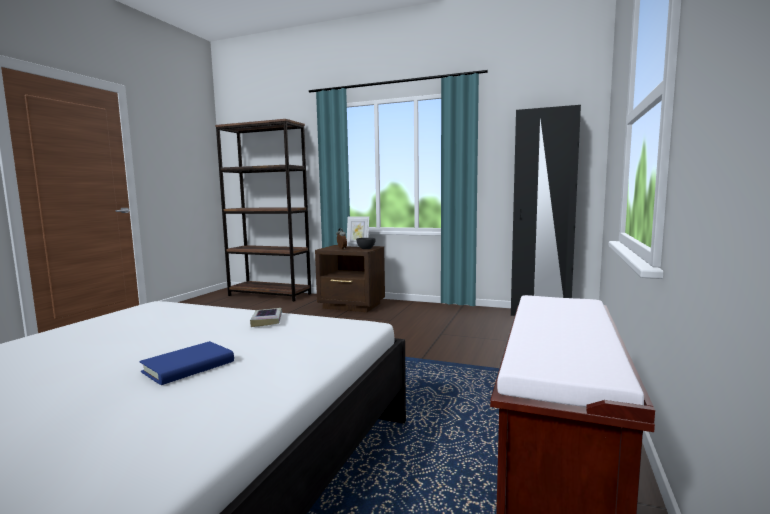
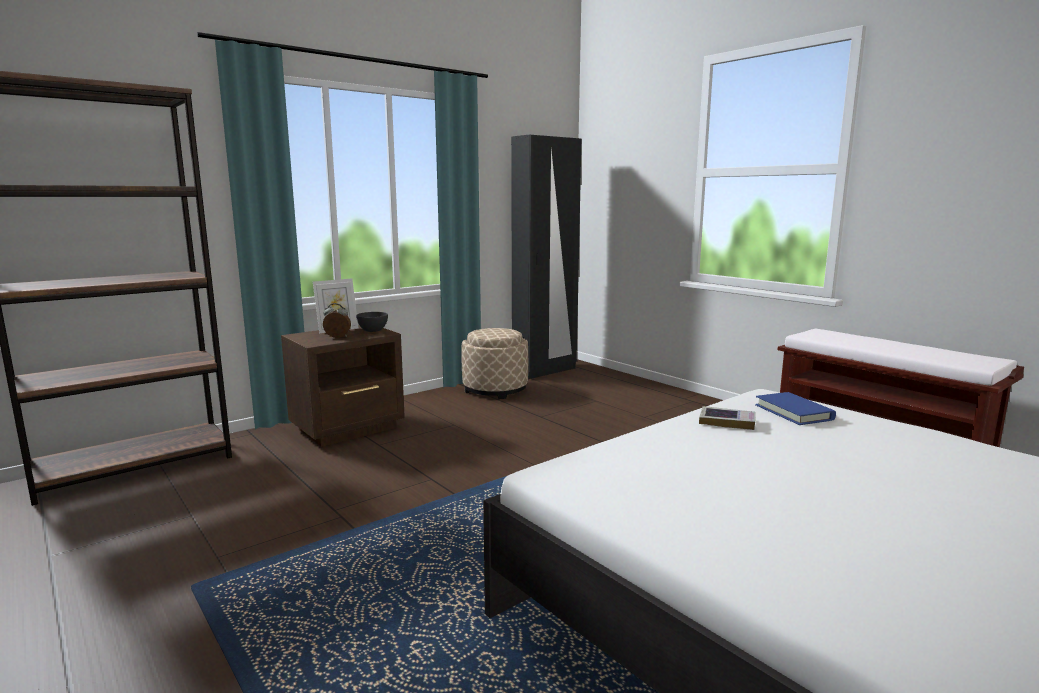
camera: 60 degrees left, 5 degrees up
(188, 367) = (890, 463): blue book -> blue book (794, 412)
(470, 313) = (495, 389): none -> beige ottoman

